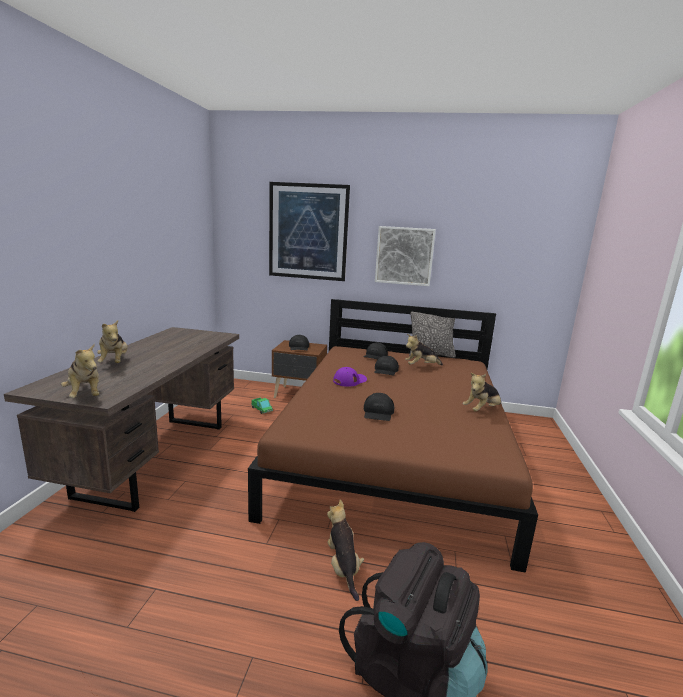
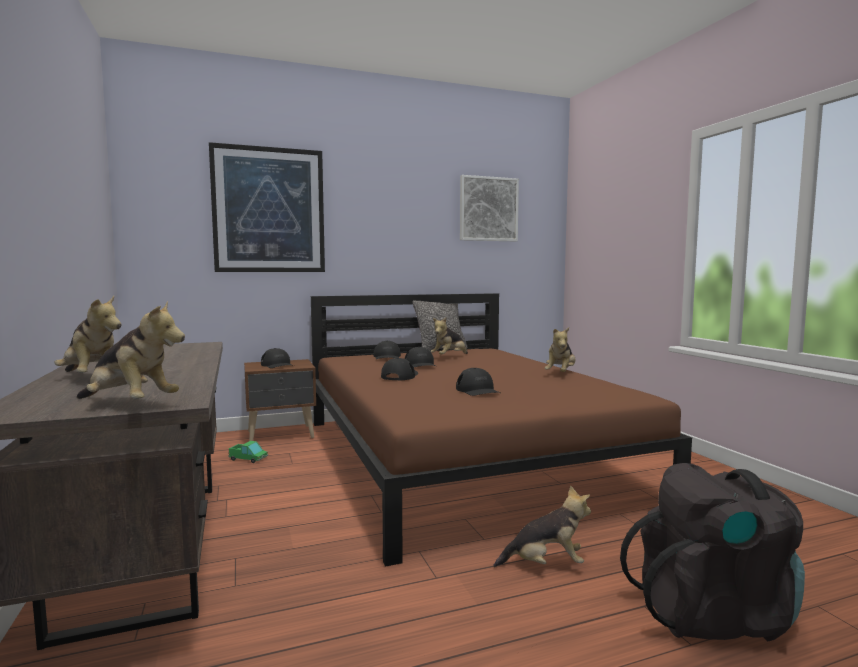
camera: 30 degrees left, 10 degrees down
(343, 567) = (545, 564): plush toy -> plush toy turned 135 degrees clockwise
(350, 380) = (400, 376): purple cap -> black cap
(404, 256) = (394, 236): picture -> picture (488, 209)

